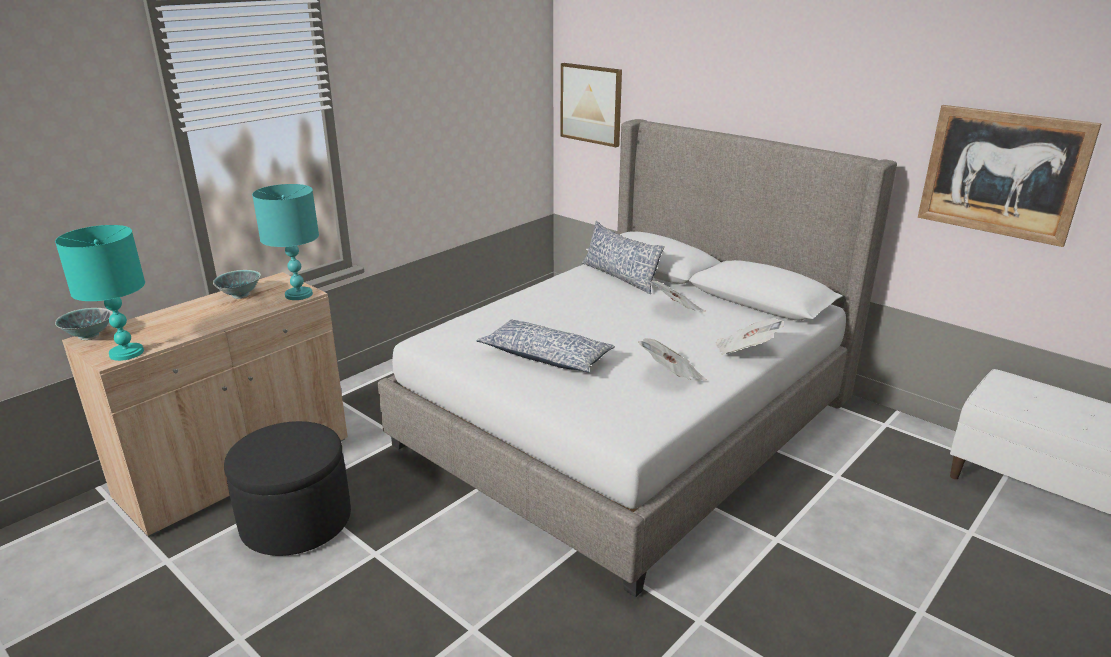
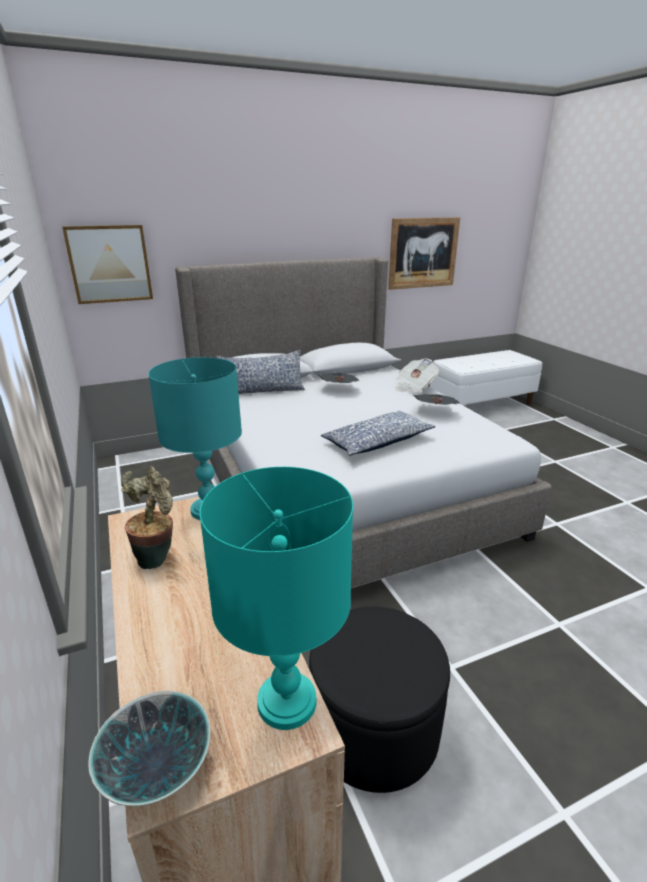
camera: 65 degrees left, 0 degrees up
(240, 295) = (157, 557): bowl -> potted plant

